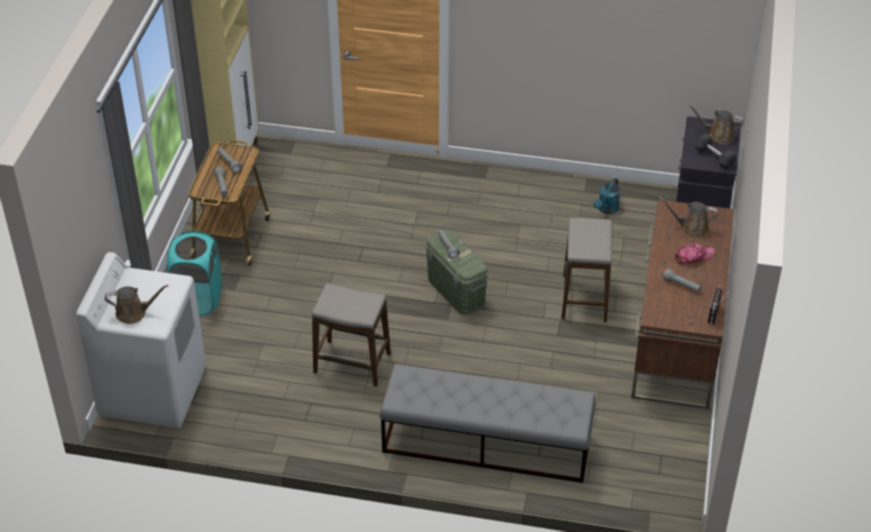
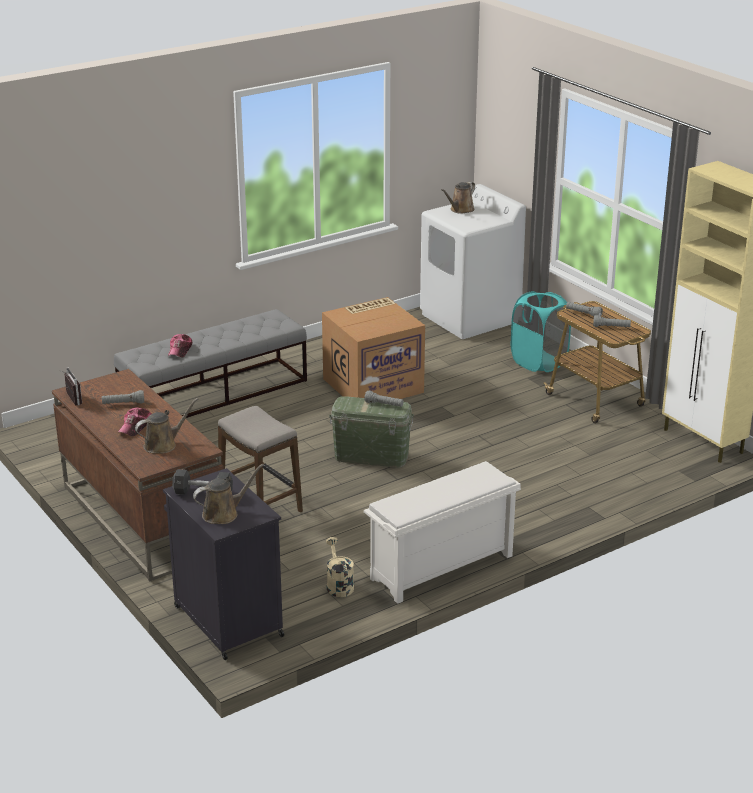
camera: 135 degrees right, 15 degrees down
(352, 363) = (373, 385): stool -> cardboard box
(529, 401) = (180, 350): none -> cap
(533, 183) = (441, 568): none -> white shoe rack
(606, 209) = (338, 585): turquoise watering can -> beige watering can

